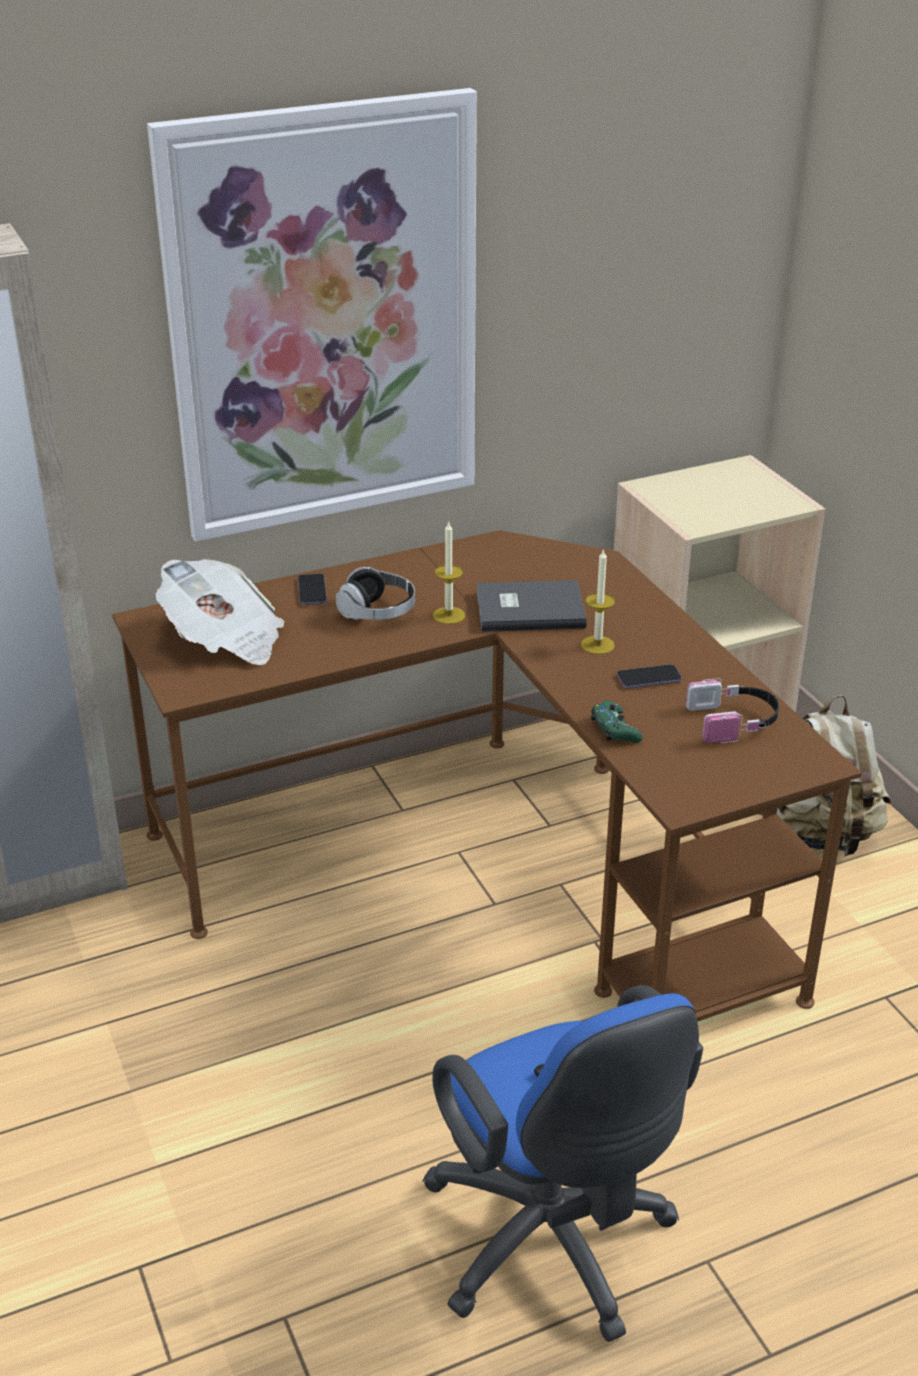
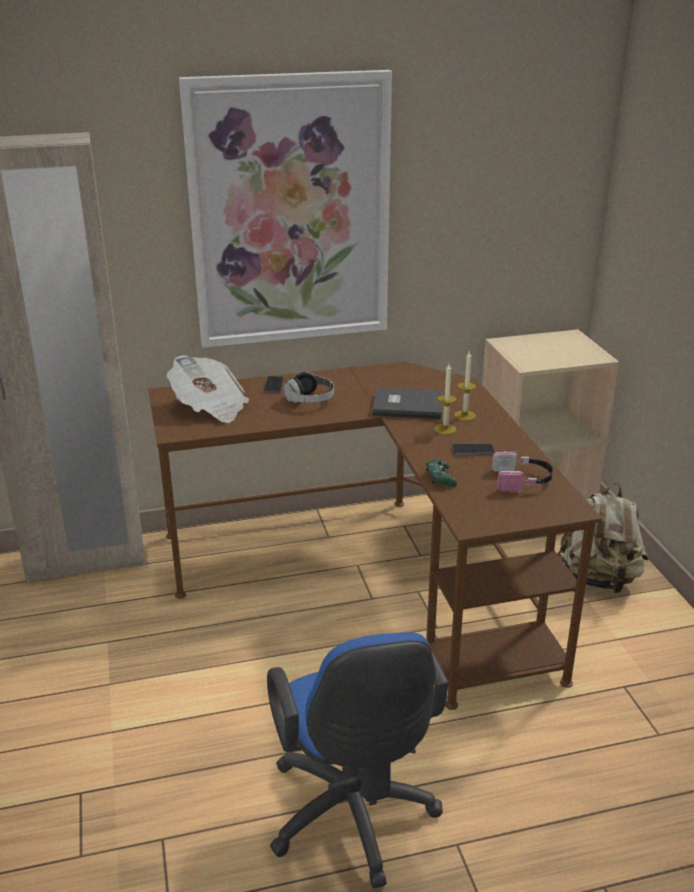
camera: 10 degrees right, 5 degrees down
(448, 615) = (354, 405): candle -> candle (465, 415)

